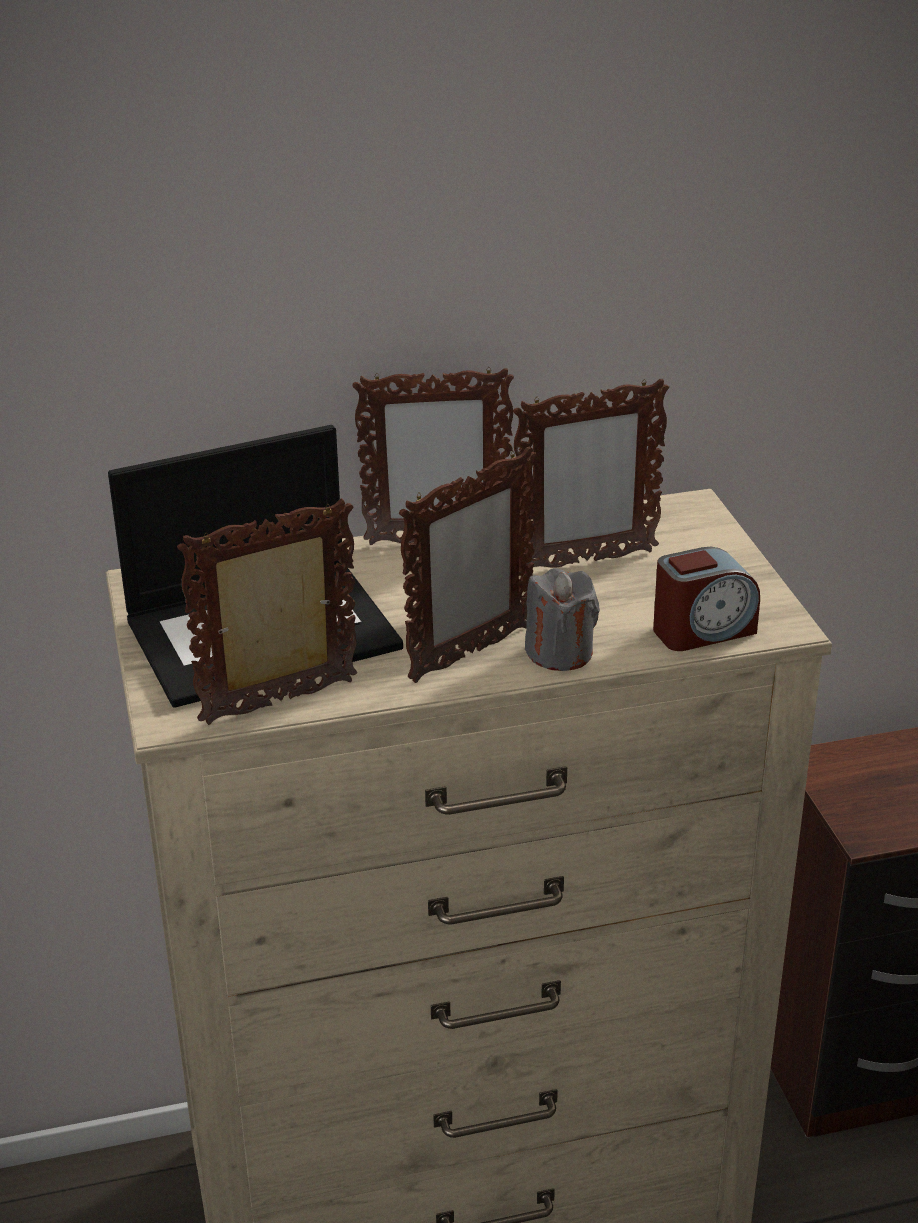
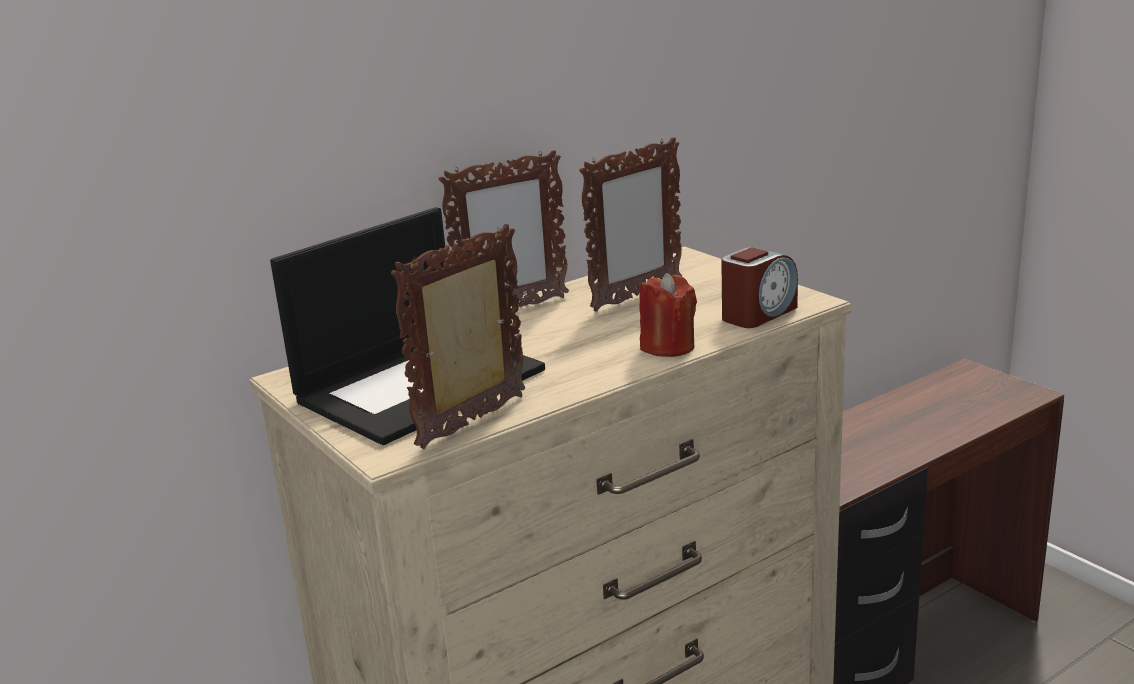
camera: 20 degrees left, 10 degrees down
(469, 654) = (600, 362): picture frame -> none
(559, 653) = (667, 346): grey candle -> red candle

